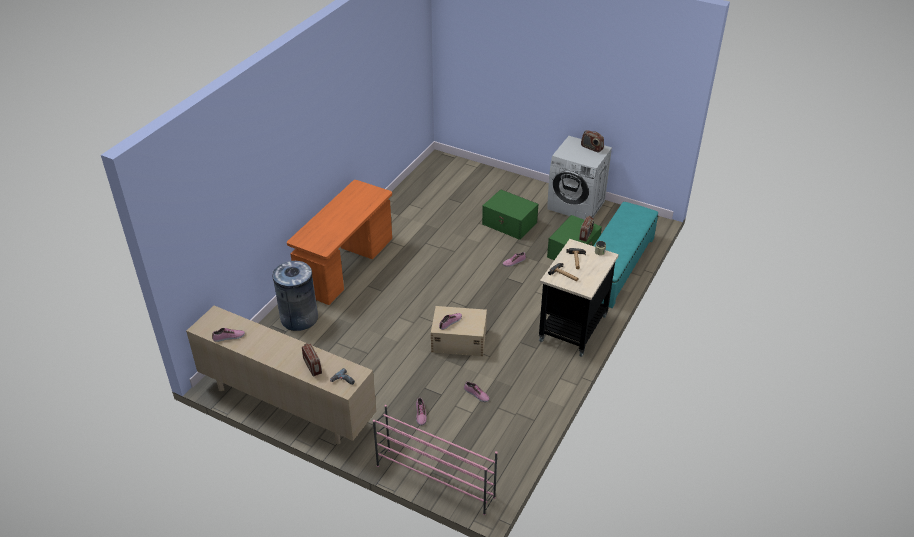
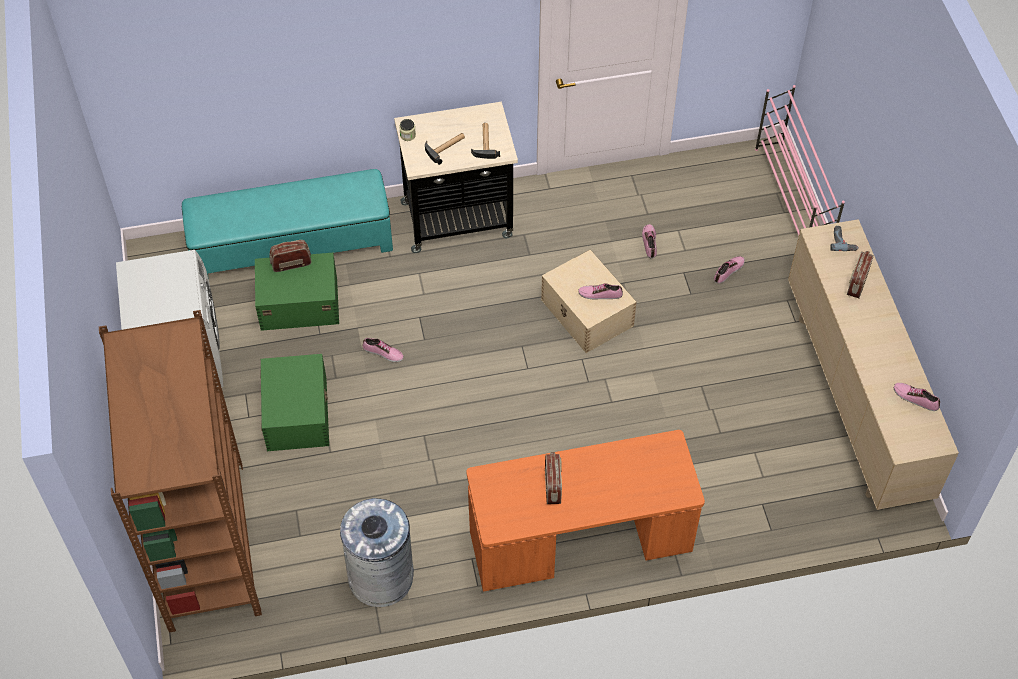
camera: 130 degrees left, 15 degrees up
(299, 318) = (727, 509): grey trash can -> grey trash can (381, 577)
(473, 176) = (206, 545): none -> brown bookcase
(591, 148) = (139, 284): radio -> radio (553, 486)

